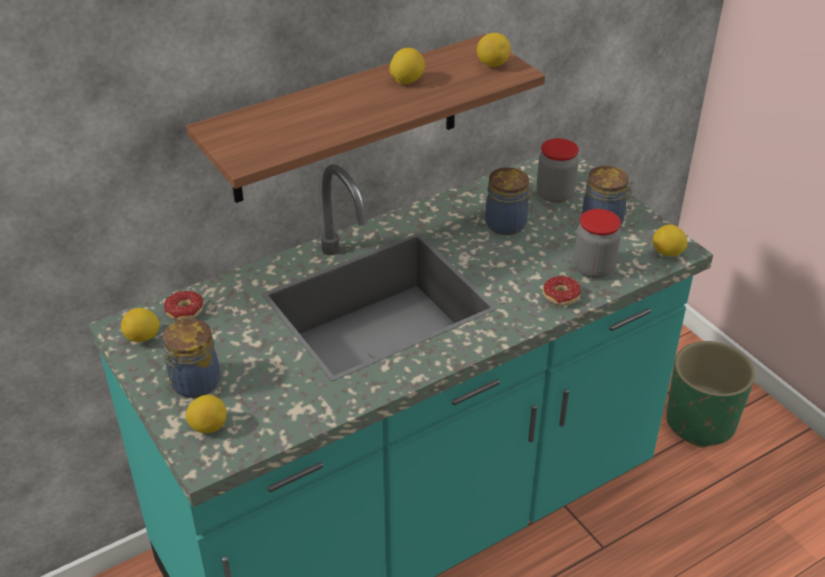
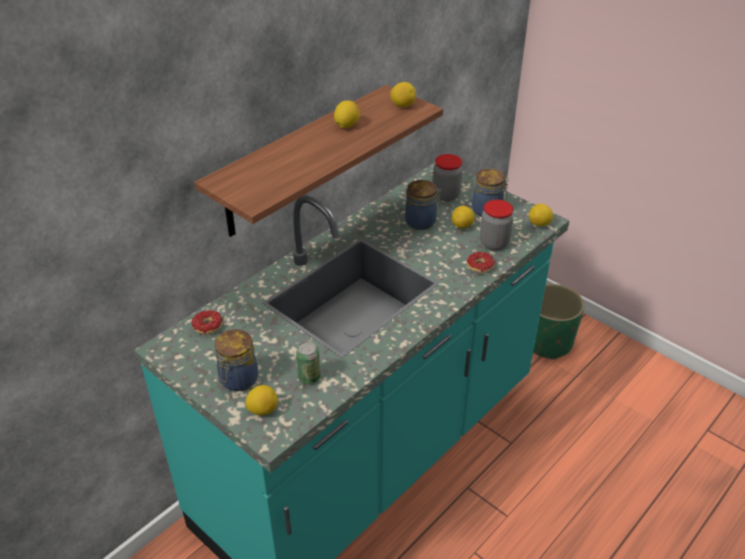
camera: 15 degrees left, 0 degrees up
(143, 338) = (183, 352): lemon -> lemon (462, 226)
(281, 398) = (309, 377): none -> can

